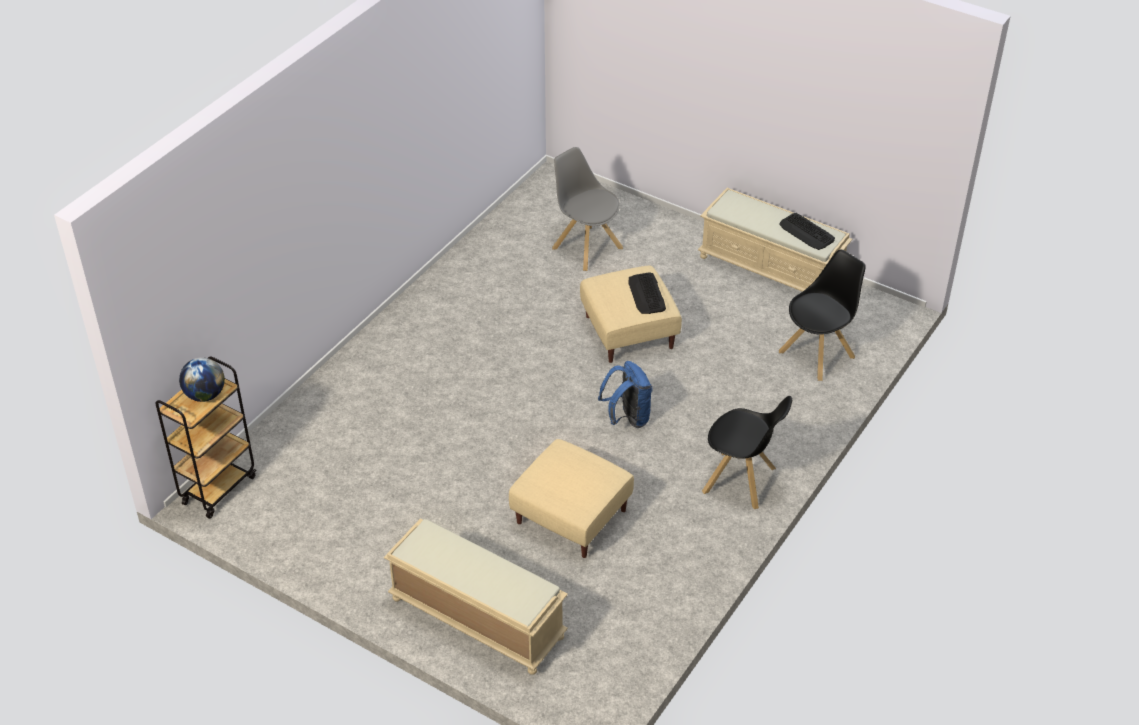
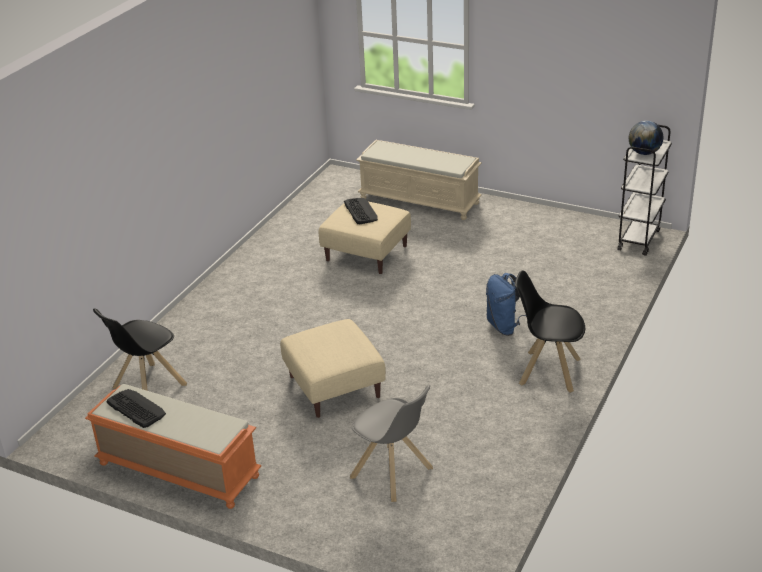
camera: 175 degrees right, 10 degrees down
(219, 489) = (639, 241): brown cart -> white cart
(627, 418) = (329, 317): blue backpack -> blue backpack (506, 327)
(646, 294) = (314, 347): keyboard -> keyboard (360, 211)
(741, 481) = (235, 286): black chair -> black chair (547, 371)
(772, 269) = (177, 470): beige bench -> orange bench

